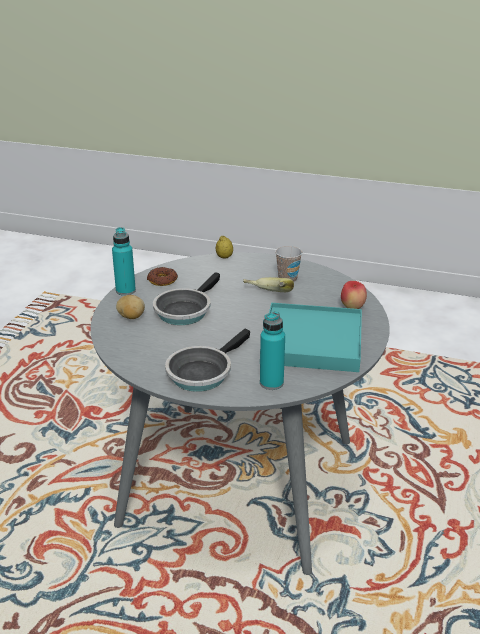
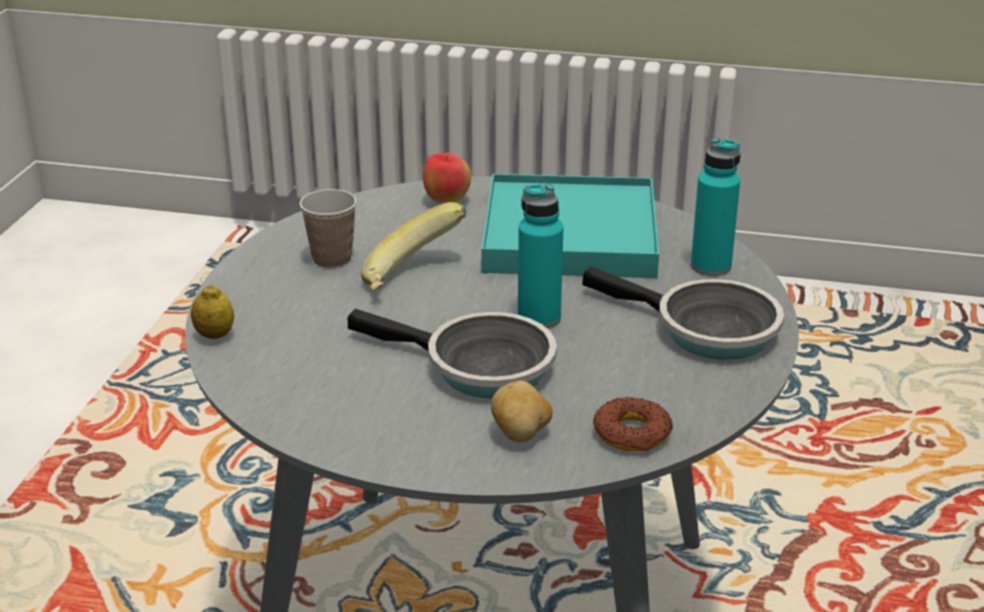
camera: 95 degrees left, 0 degrees up
(125, 291) = (391, 459): turquoise bottle -> turquoise bottle (539, 318)
(162, 280) = (334, 410): donut -> donut (632, 433)

